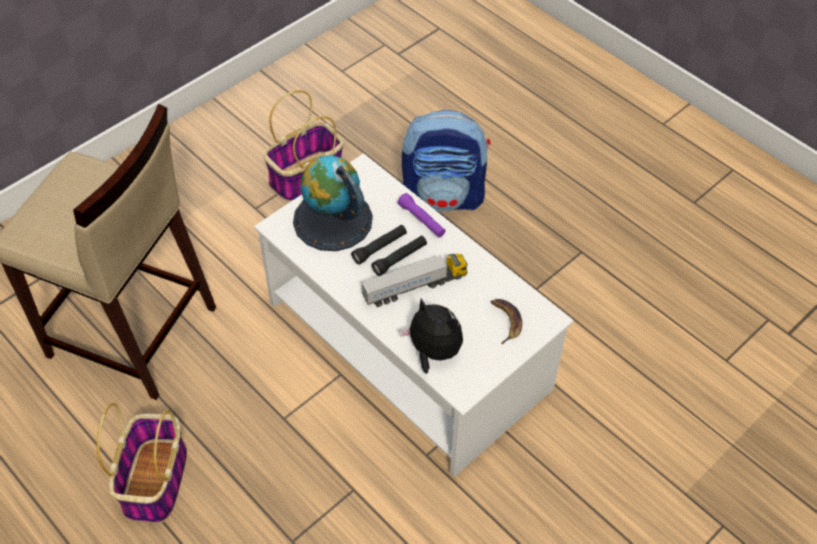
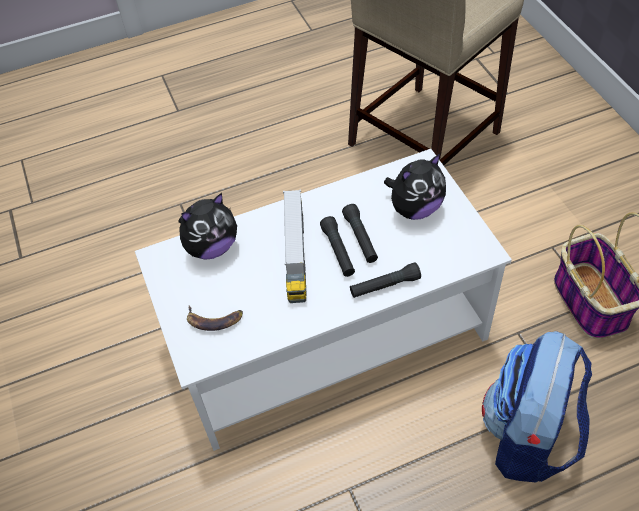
camera: 115 degrees right, 0 degrees up
(155, 479) = (276, 135): basket -> none
(332, 220) = (415, 208): globe -> plush toy
(422, 220) = (384, 286): purple flashlight -> black flashlight

